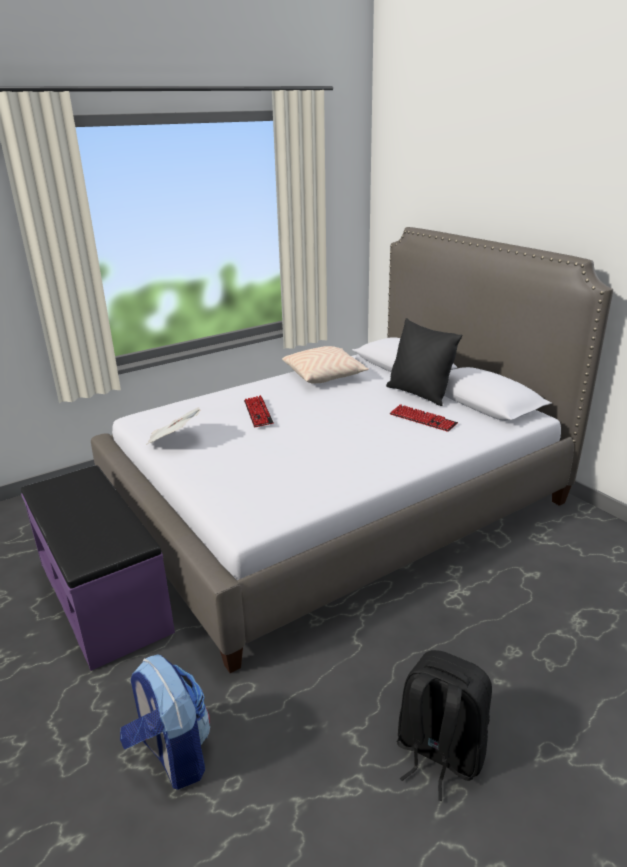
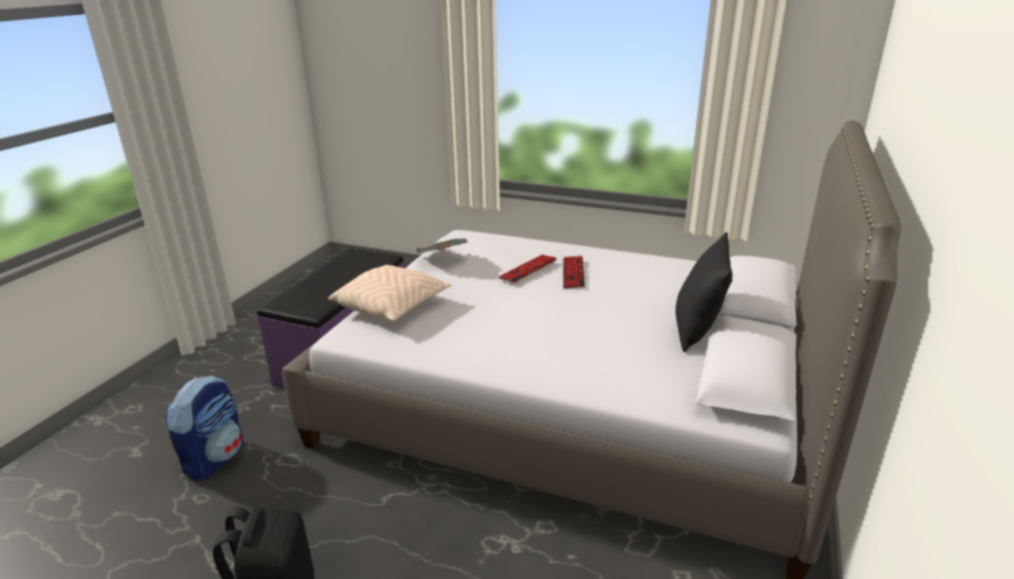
camera: 55 degrees right, 0 degrees up
(324, 376) = (655, 270): beige pillow -> beige pillow (392, 306)
(422, 419) = (635, 351): keyboard -> keyboard (573, 273)

